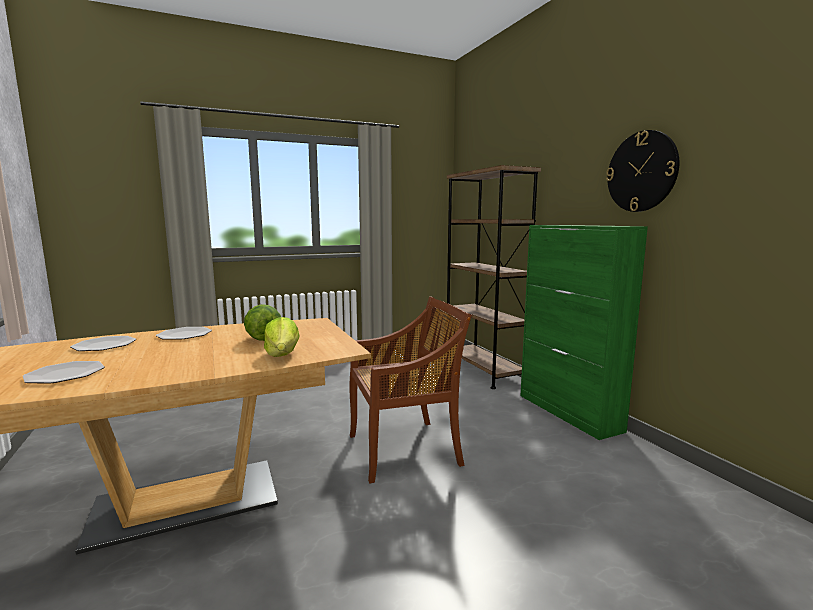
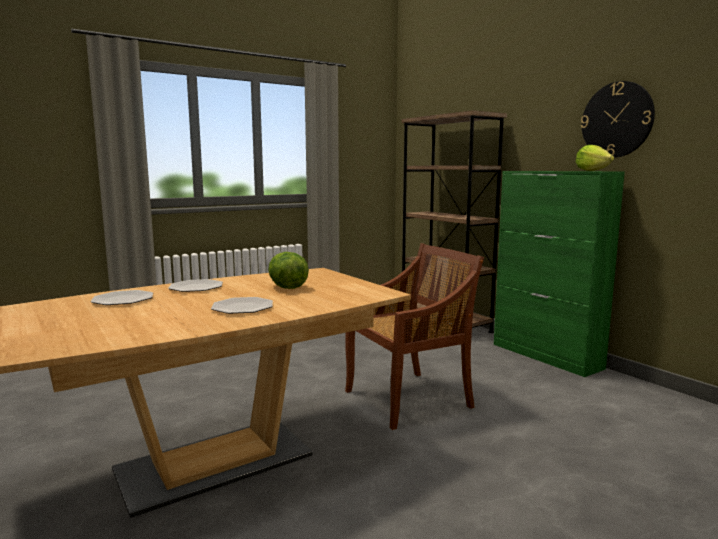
camera: 10 degrees left, 0 degrees up
(65, 374) = (127, 325): plate -> plate (243, 307)
(282, 354) = (328, 299): lettuce -> lettuce (592, 171)

